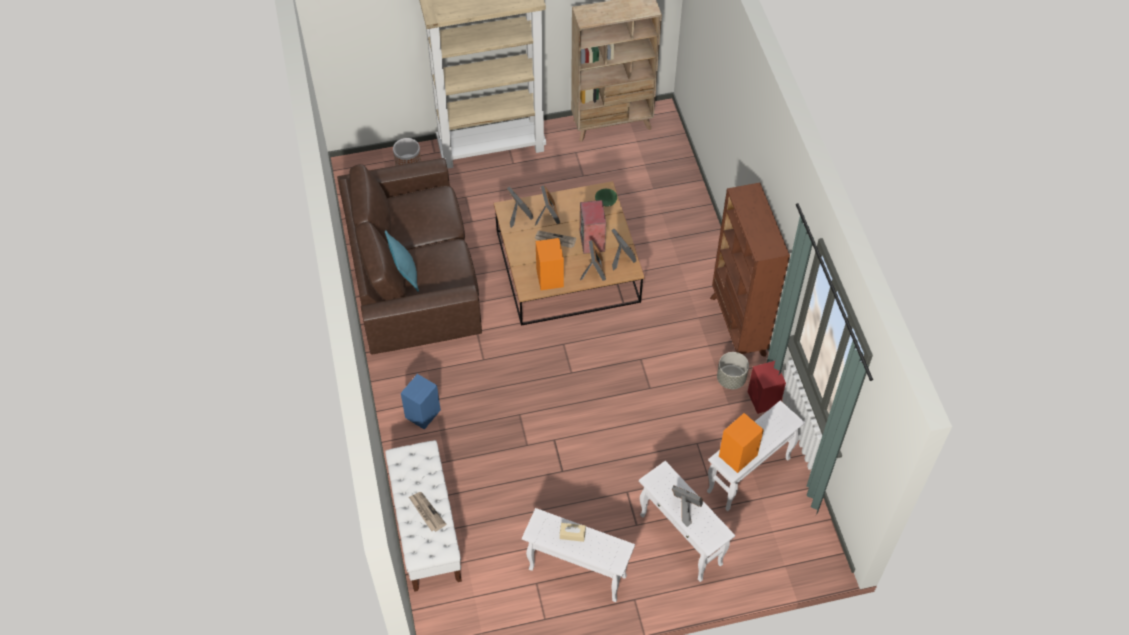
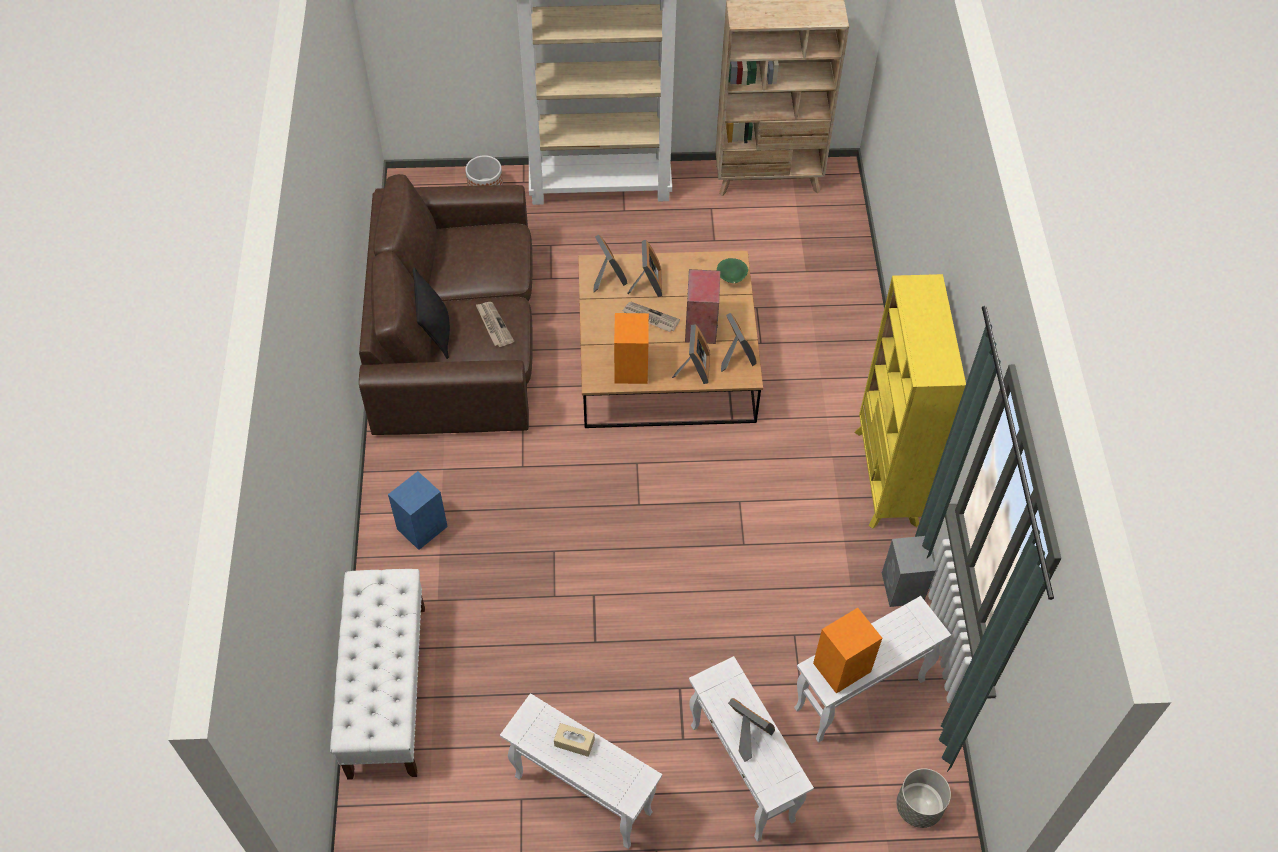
camera: 10 degrees right, 0 degrees up
(405, 274) = (435, 332): turquoise pillow -> black pillow
(426, 512) = (378, 671): newspaper -> newspaper (493, 325)
(731, 379) = (861, 551): grey planter -> grey planter (918, 807)
(737, 326) = (885, 478): brown bookcase -> yellow bookcase
(763, 400) = (902, 589): red speaker -> grey speaker

